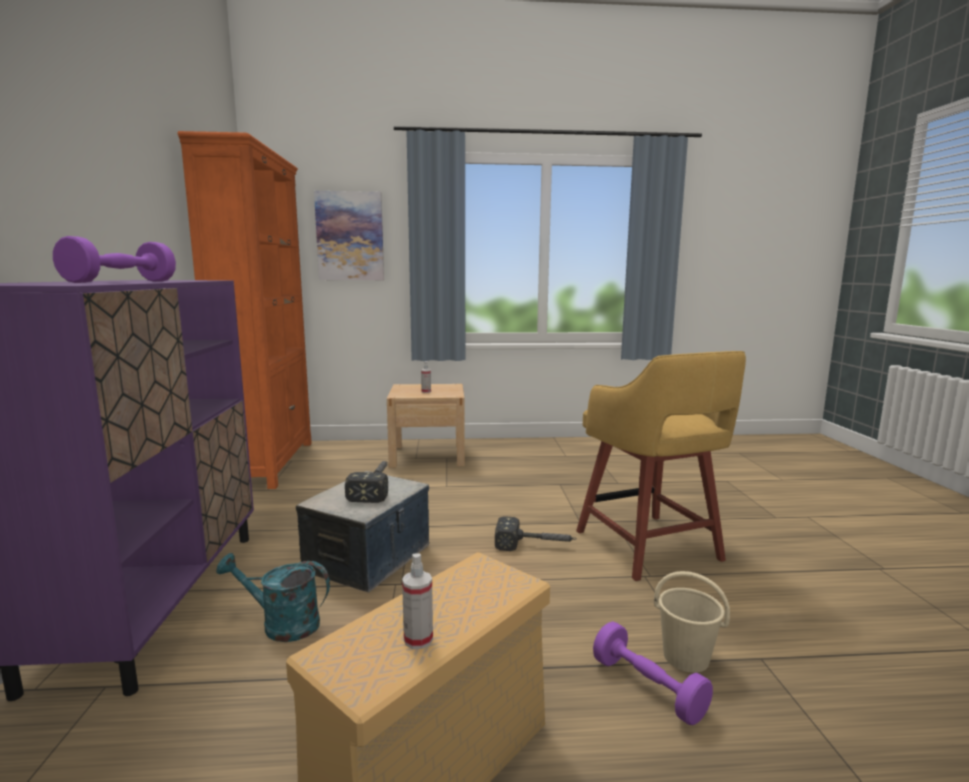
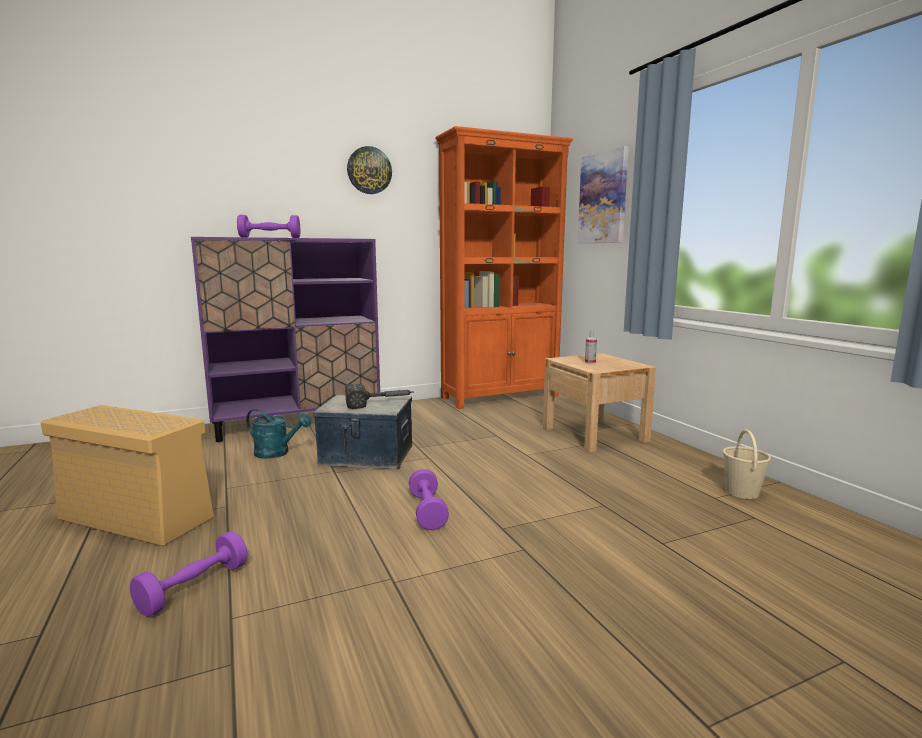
camera: 70 degrees right, 0 degrees up
(124, 167) = (369, 170): none -> wall clock
(281, 624) = (277, 453): turquoise watering can -> turquoise watering can turned 120 degrees clockwise
(418, 639) = (98, 420): spray bottle -> none
(536, 545) = (427, 511): hammer -> purple dumbbell
(649, 548) = (465, 578): yellow stool -> none
(685, 657) = (237, 608): beige bucket -> beige bucket (741, 492)

